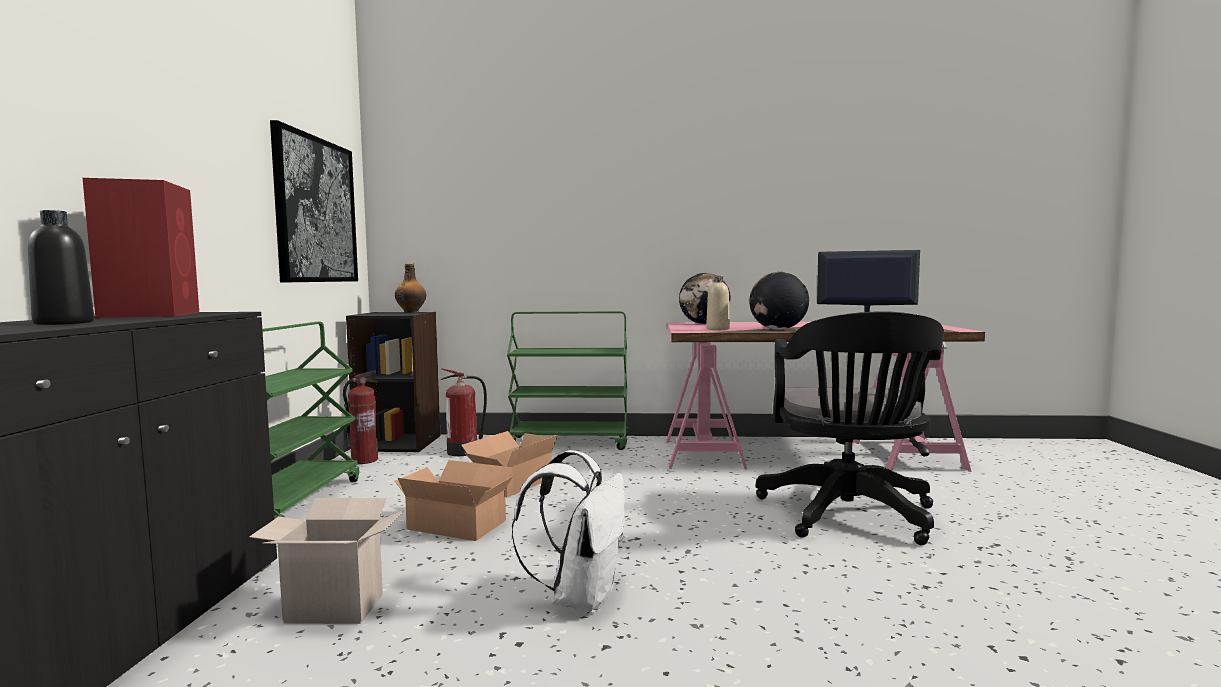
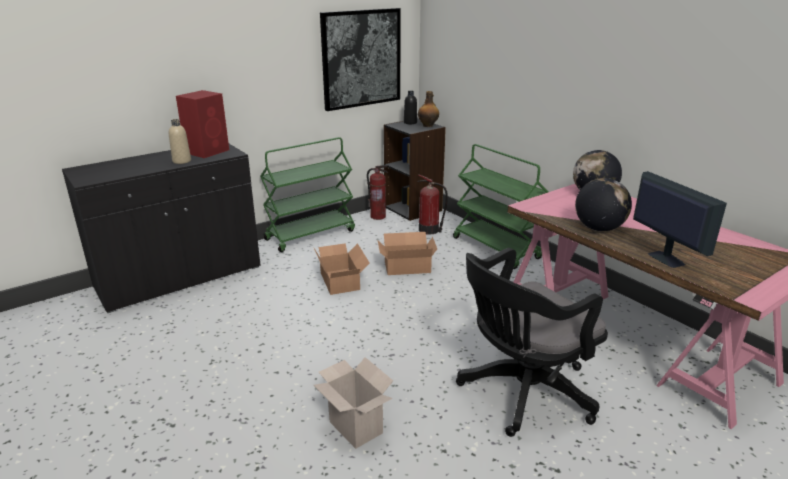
camera: 50 degrees right, 20 degrees up
(64, 323) = (157, 163): black bottle -> black bottle (410, 122)
(331, 610) = (242, 300): cardboard box -> cardboard box (353, 427)
(581, 597) = (309, 347): white backpack -> none
(718, 329) = (559, 210): beige bottle -> beige bottle (182, 161)

